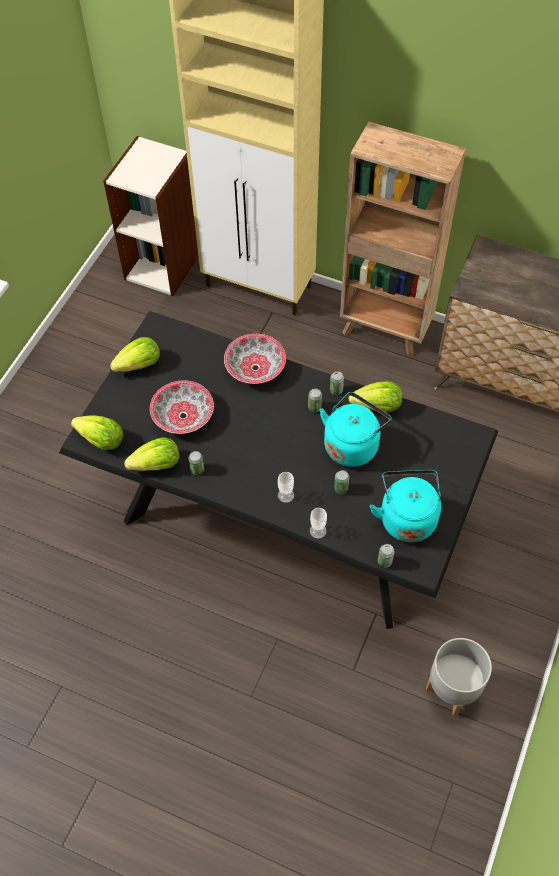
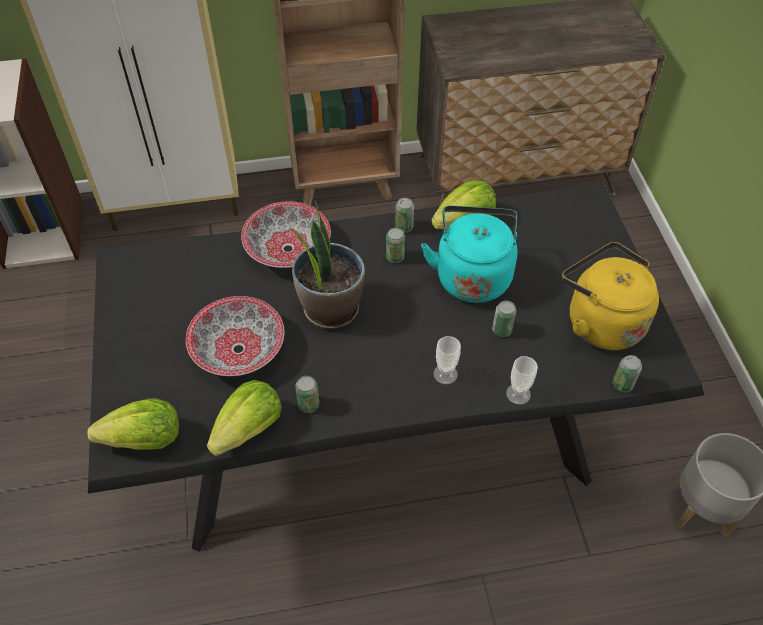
camera: 35 degrees left, 5 degrees down
(139, 365) = (131, 318): lettuce -> none
(251, 419) = (330, 308): none -> potted plant
(406, 517) = (600, 321): turquoise kettle -> yellow kettle

